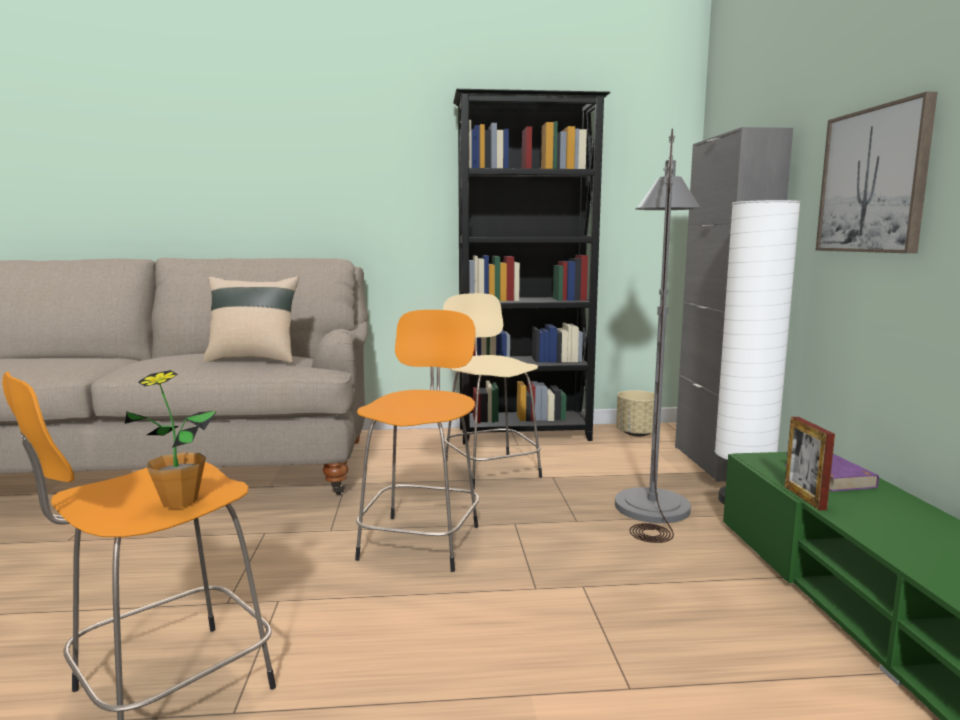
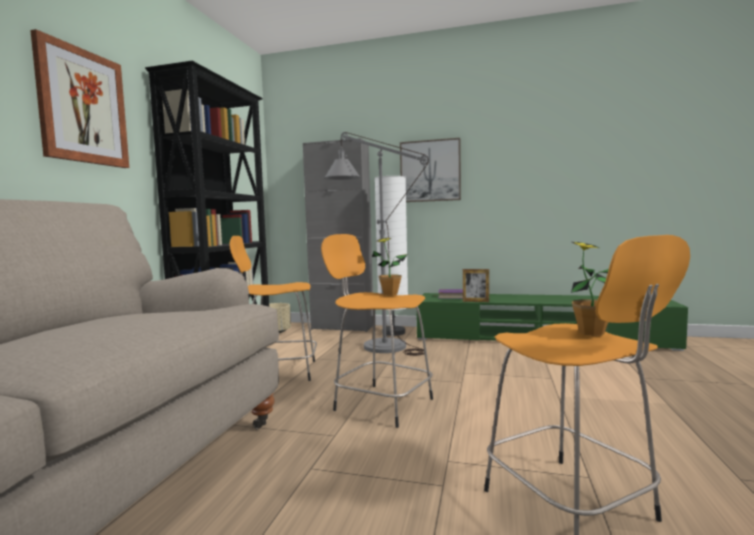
camera: 70 degrees left, 5 degrees down
(253, 359) = (161, 315): beige pillow -> none
(377, 164) = (82, 107): none -> picture
(455, 405) = (390, 294): none -> potted plant
(490, 469) = (280, 372): beige stool -> orange stool

